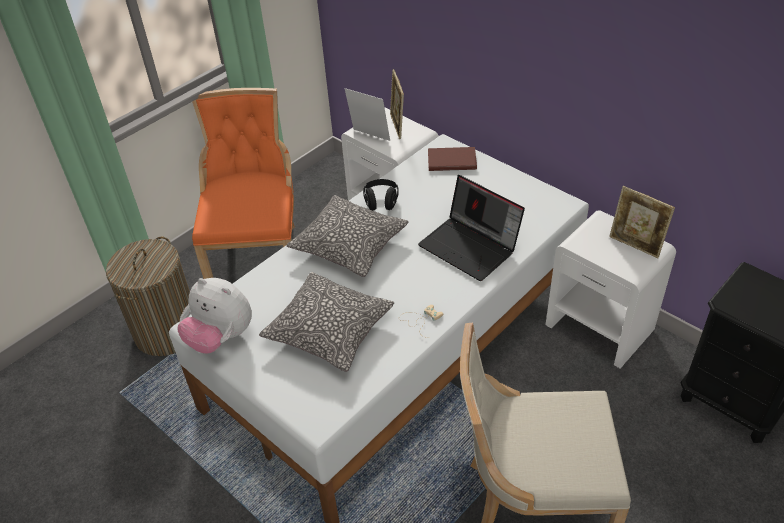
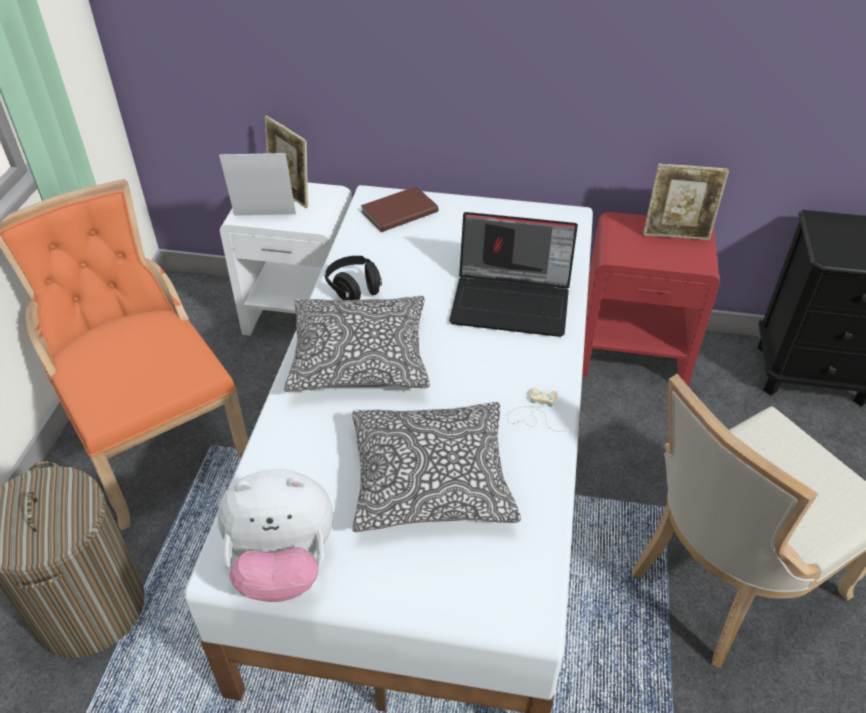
camera: 35 degrees left, 0 degrees up
(600, 327) = (633, 353): white nightstand -> red nightstand

